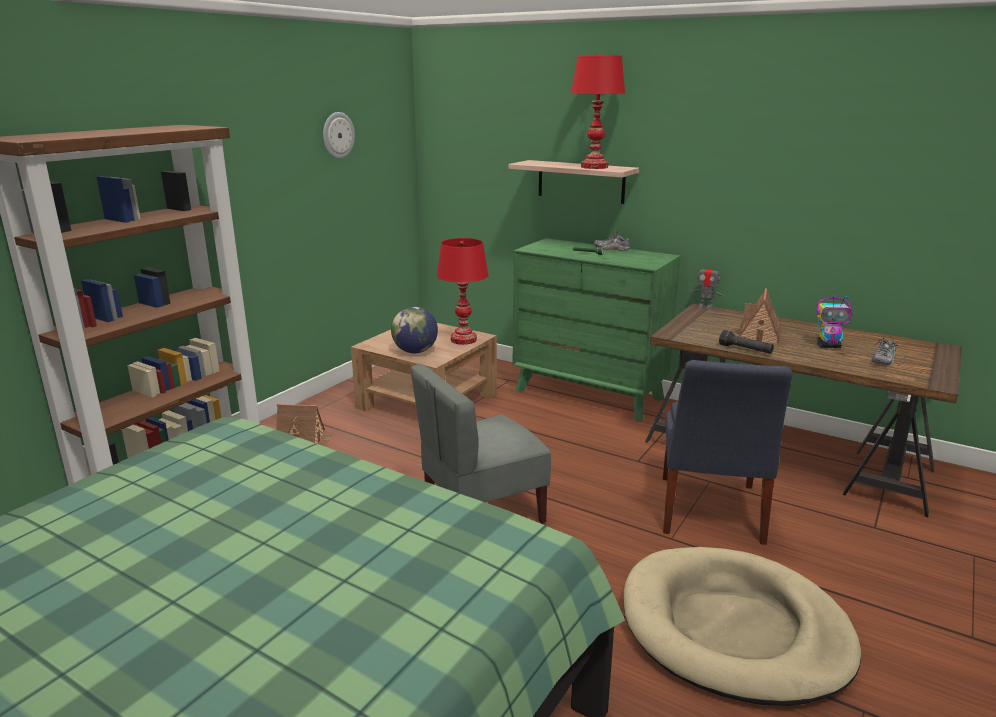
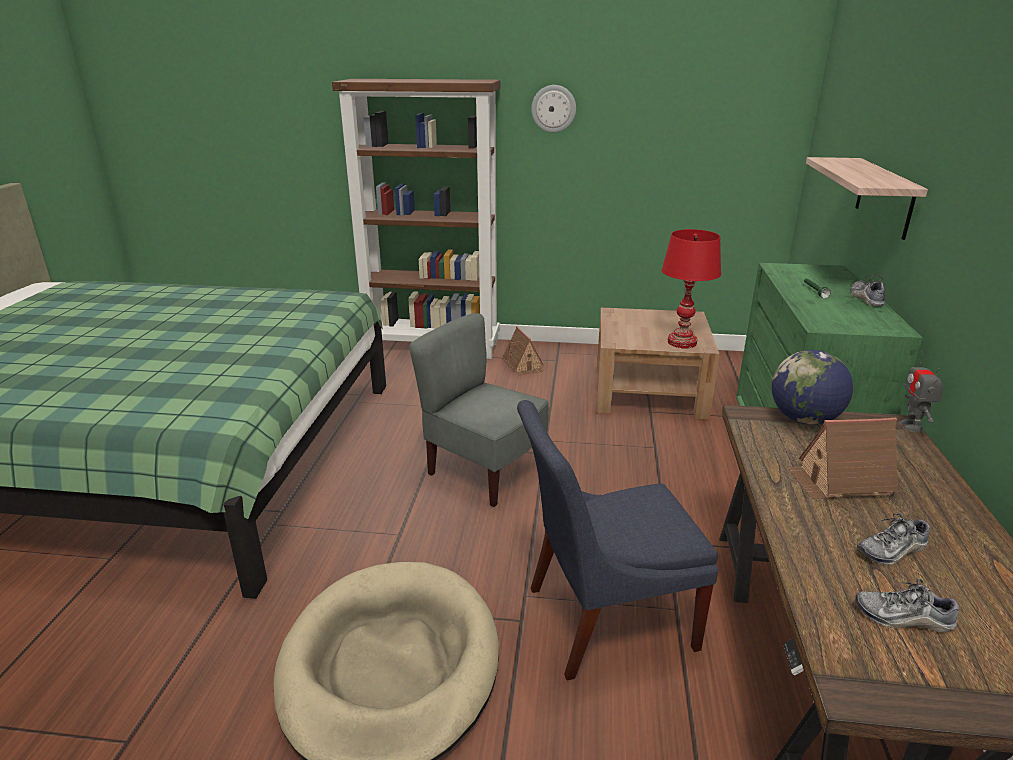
camera: 65 degrees right, 5 degrees up
(337, 135) = (681, 103): wall clock -> wall clock (553, 108)
(415, 351) = (624, 331): globe -> globe (804, 419)
(594, 167) = (869, 176): red table lamp -> none
(745, 350) = (763, 474): black flashlight -> none
(828, 346) = (892, 550): toy robot -> shoe

